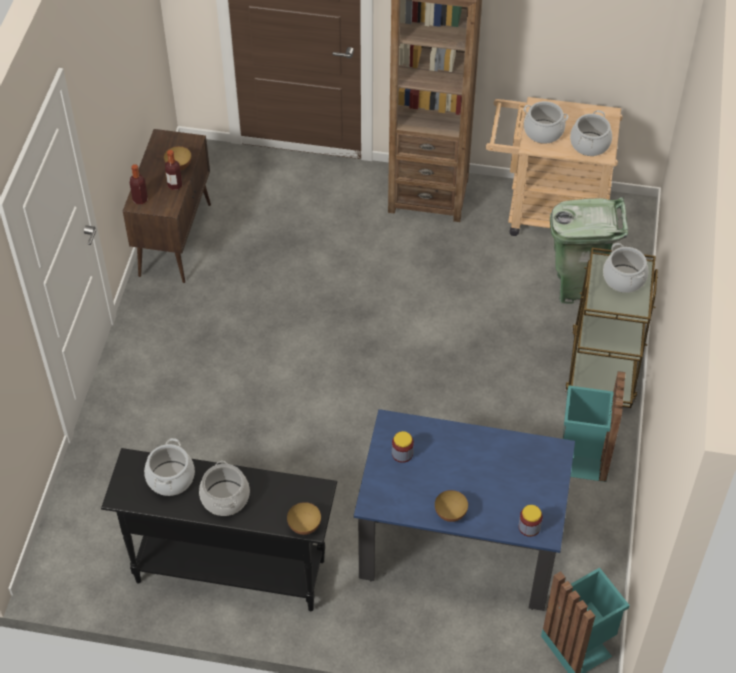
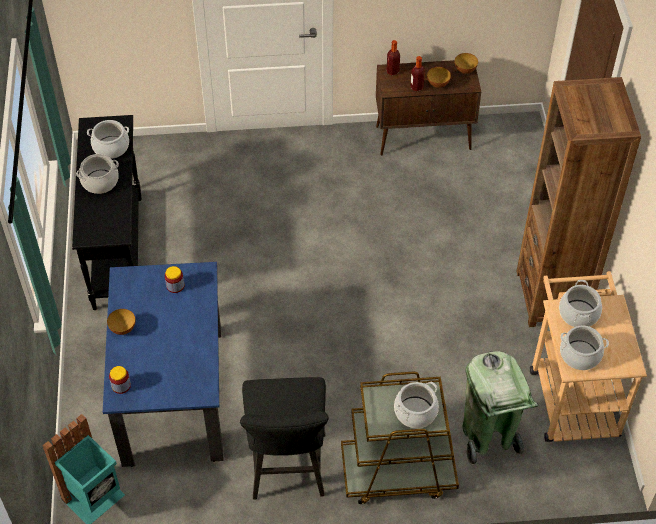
camera: 75 degrees right, 0 degrees up
(304, 526) = (83, 233): bowl -> bowl (465, 70)
(583, 457) = (287, 472): turquoise trash can -> black stool

